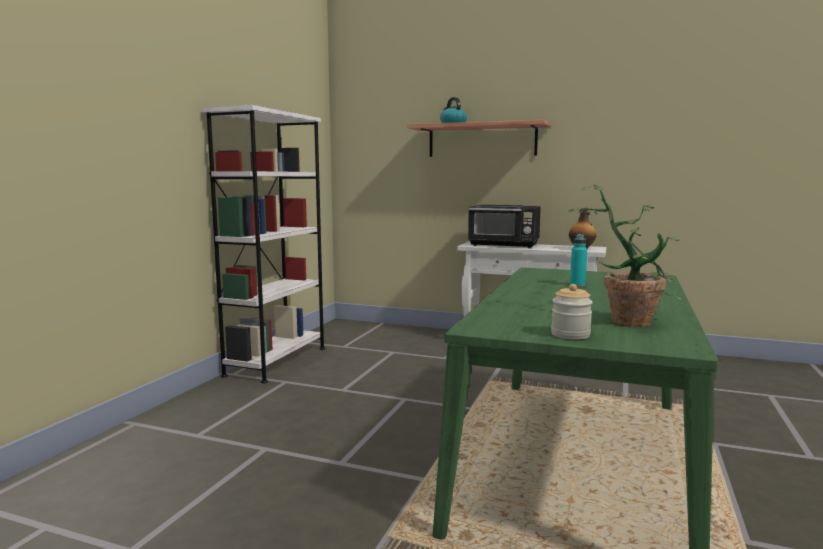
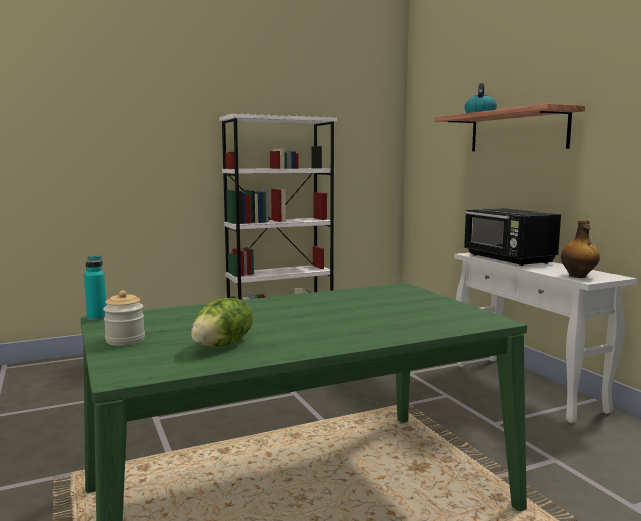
camera: 45 degrees right, 0 degrees up
(577, 285) = (357, 308): turquoise bottle -> turquoise bottle (97, 318)
(629, 319) = (223, 344): potted plant -> lettuce

